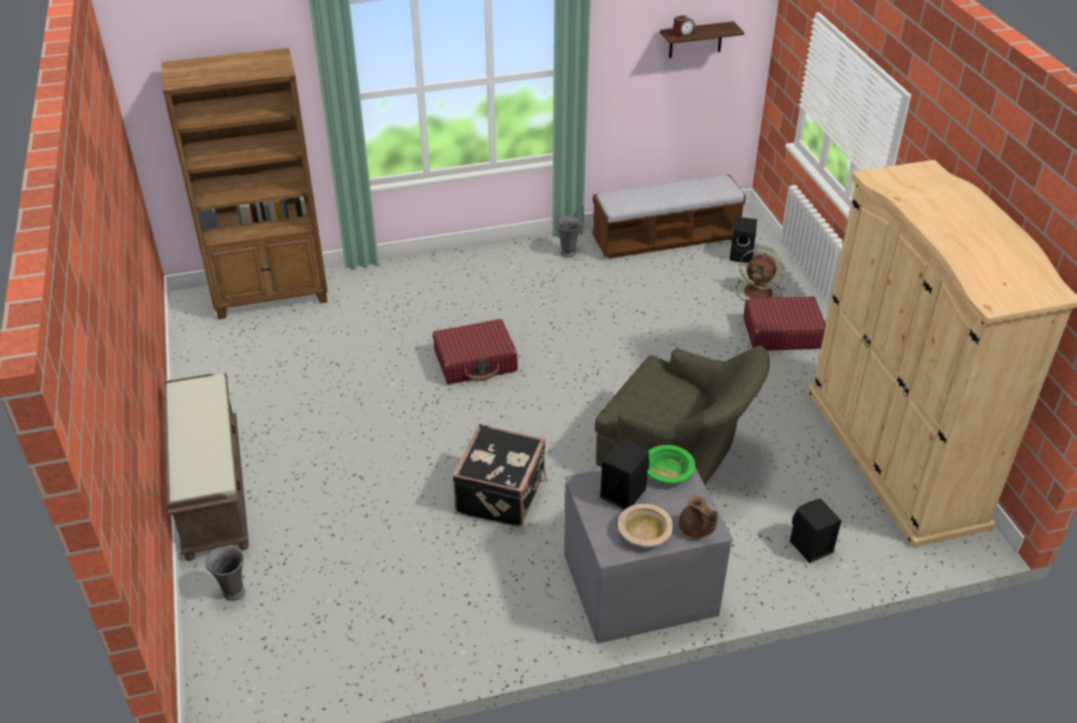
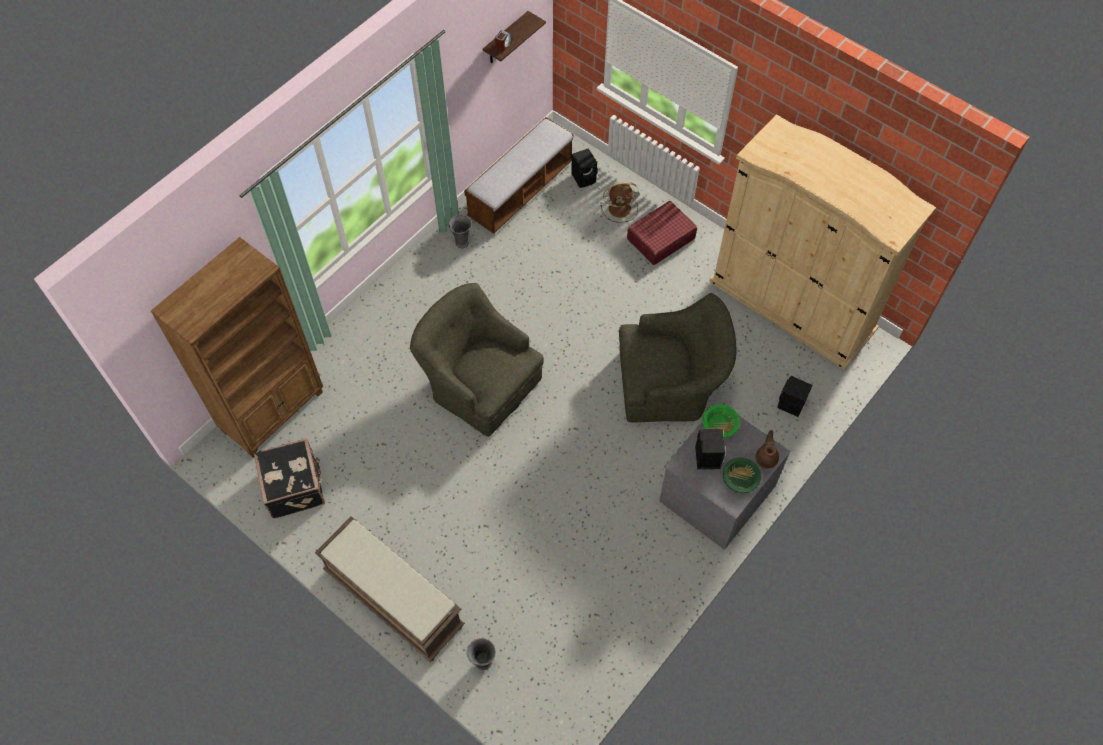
camera: 35 degrees left, 20 degrees up
(475, 361) = (479, 383): red suitcase -> green armchair
(502, 494) = (587, 481): black suitcase -> black suitcase (295, 486)
(644, 532) = (740, 478): beige bowl -> green bowl
(696, 530) = (766, 458): brown teapot -> brown teapot turned 105 degrees counterclockwise

